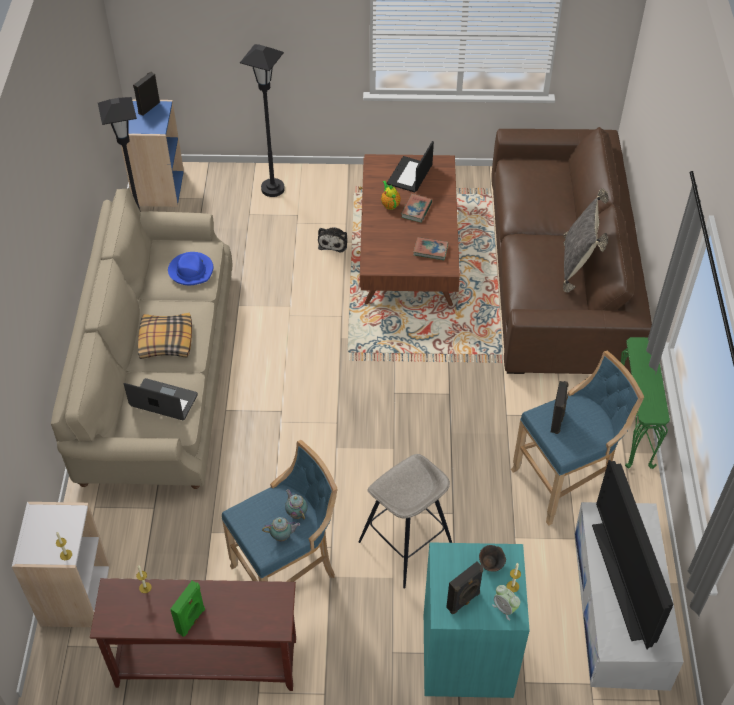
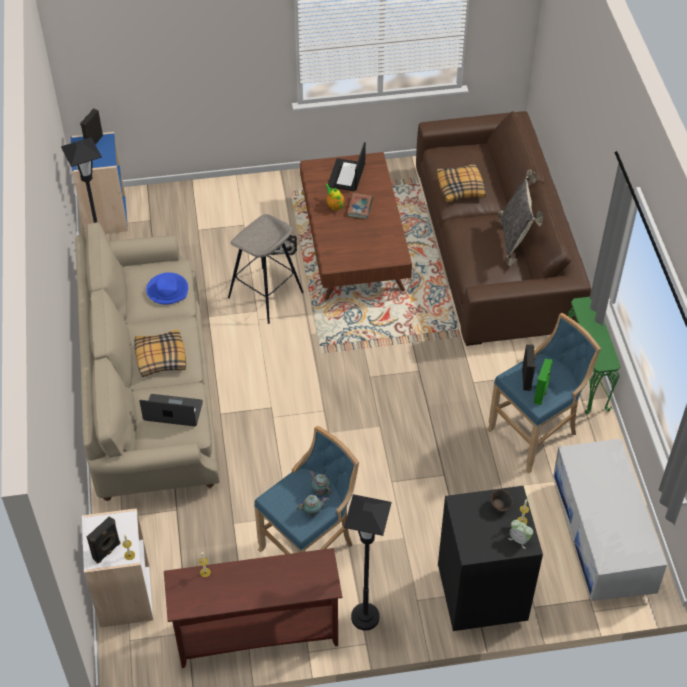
camera: 10 degrees left, 0 degrees up
(192, 620) = (253, 593): green speaker -> green speaker (541, 394)
(273, 188) = (214, 202): black floor lamp -> black floor lamp (365, 617)
(406, 545) = (409, 509): grey stool -> grey stool (265, 295)
(430, 250) = (381, 243): book -> none
(463, 601) = (484, 539): black speaker -> black speaker (107, 551)
(466, 658) = (481, 595): turquoise dresser -> black dresser
(529, 202) = (461, 188): none -> pillow
(623, 580) = (605, 506): television -> none

